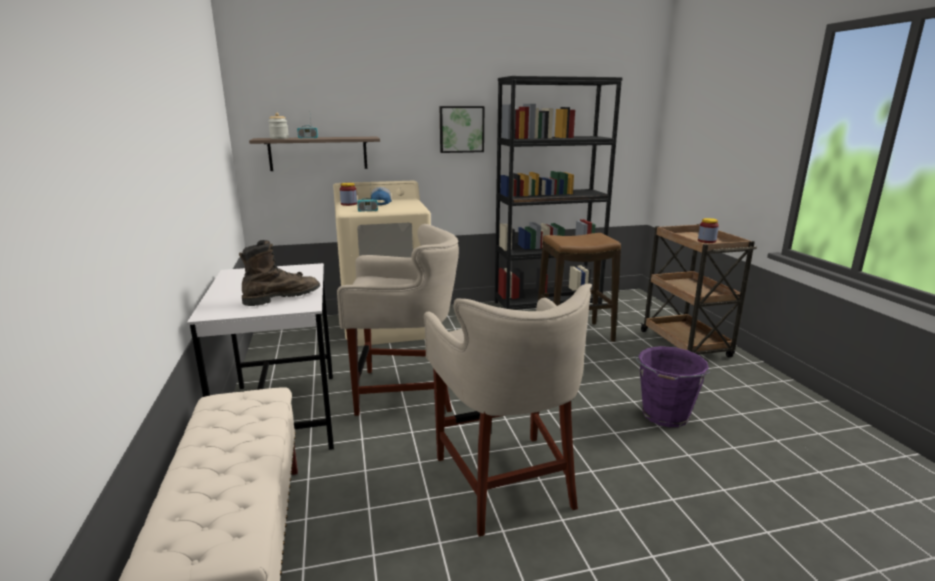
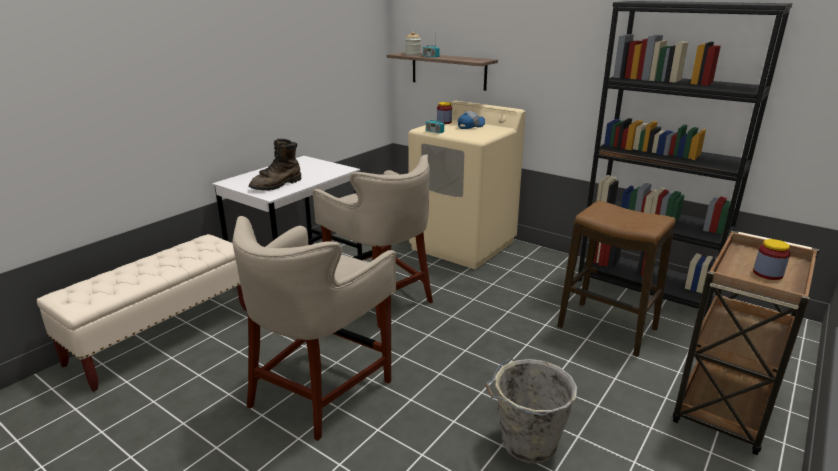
camera: 50 degrees right, 5 degrees up
(282, 297) = (277, 185): brown boot -> brown boot turned 120 degrees clockwise
(461, 129) = (583, 59): picture -> none
(664, 416) = (526, 443): purple bucket -> grey bucket

